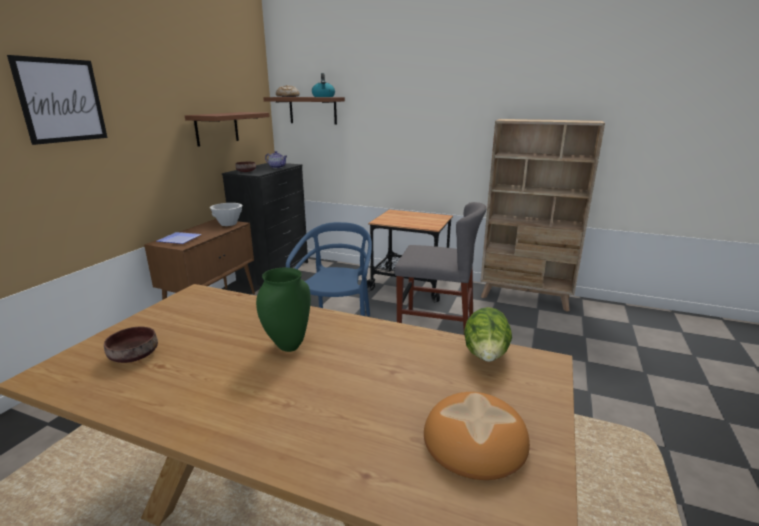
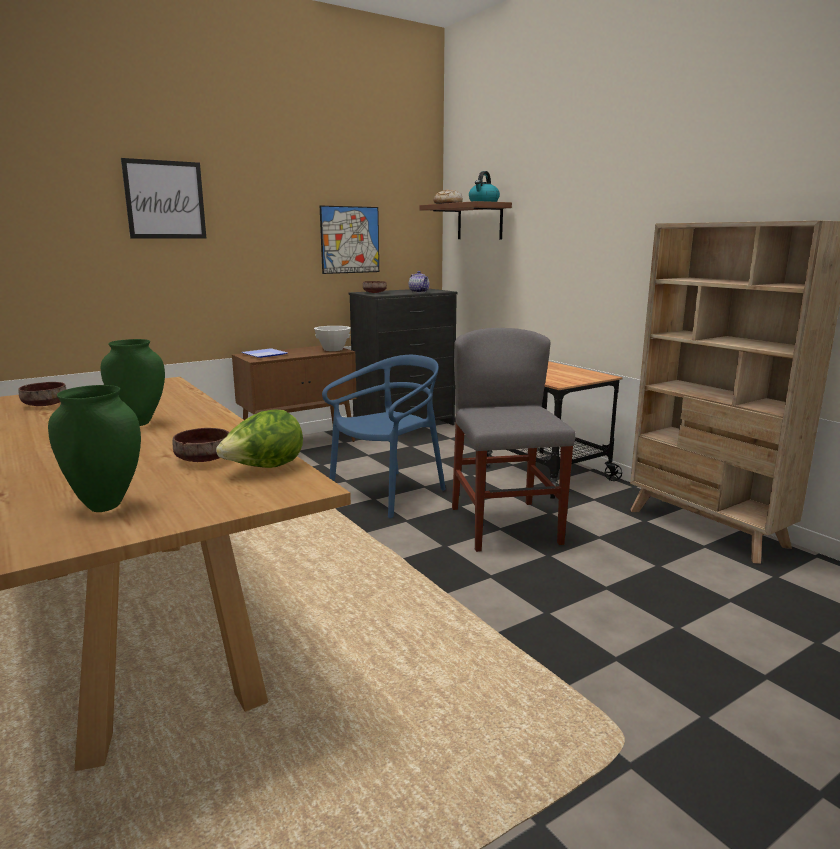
camera: 35 degrees right, 5 degrees down
(217, 128) = (350, 240): brown shelf -> picture
(429, 364) = (205, 459): none -> brown bowl
(436, 329) = (505, 525): grey chair -> grey chair turned 150 degrees counterclockwise
(475, 440) = (107, 505): bread -> green vase

